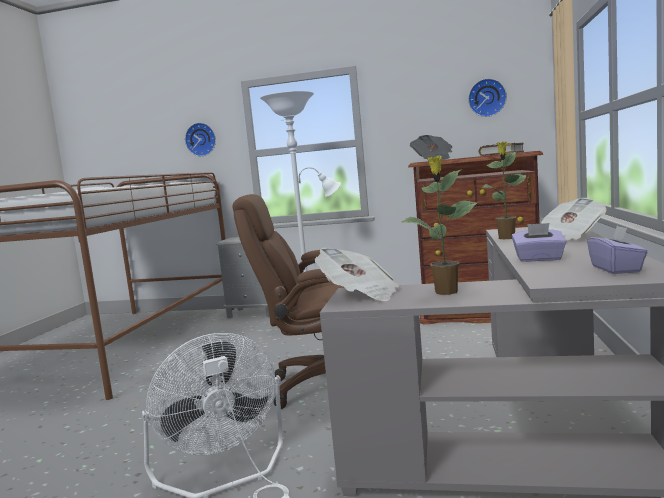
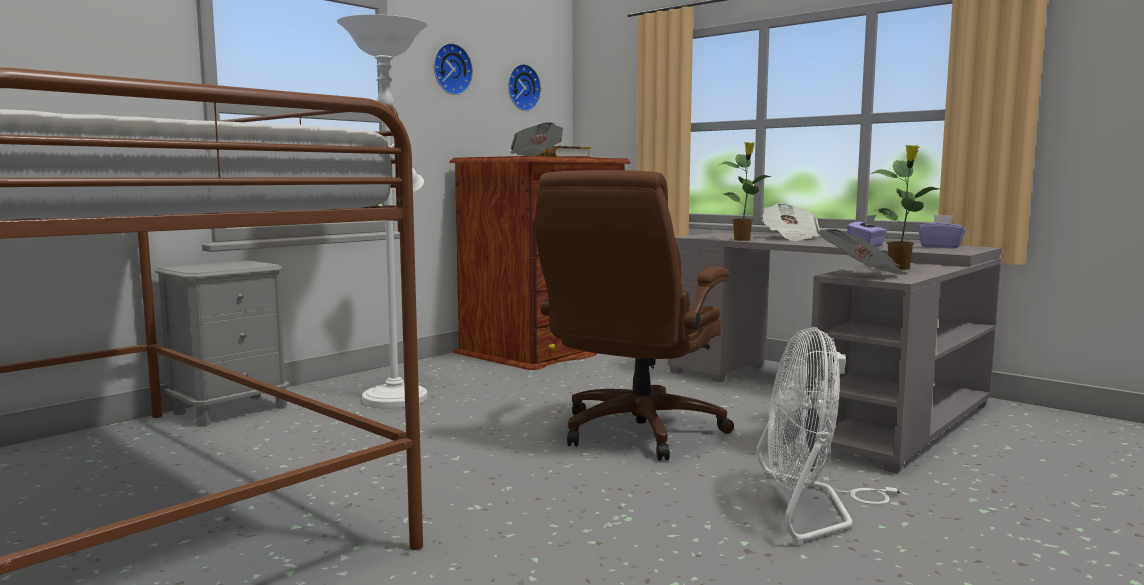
camera: 60 degrees left, 0 degrees up
(201, 139) = (96, 55): wall clock -> wall clock (450, 69)

